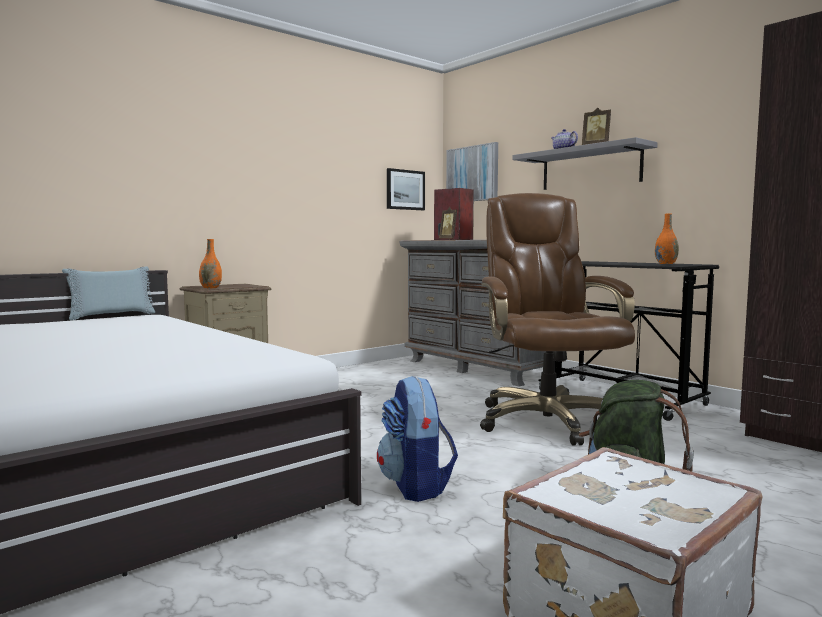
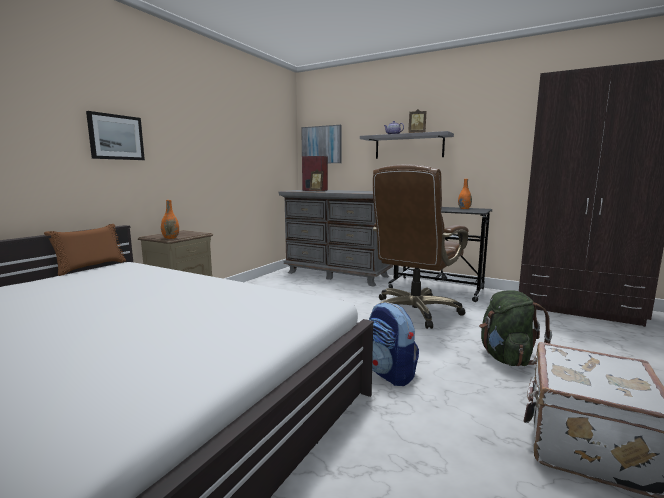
camera: 20 degrees left, 5 degrees up
(112, 316) = (91, 267): blue pillow -> brown pillow
(405, 190) = (277, 155): picture -> picture (116, 137)
(547, 421) = (414, 310): brown office chair -> brown office chair turned 120 degrees counterclockwise

